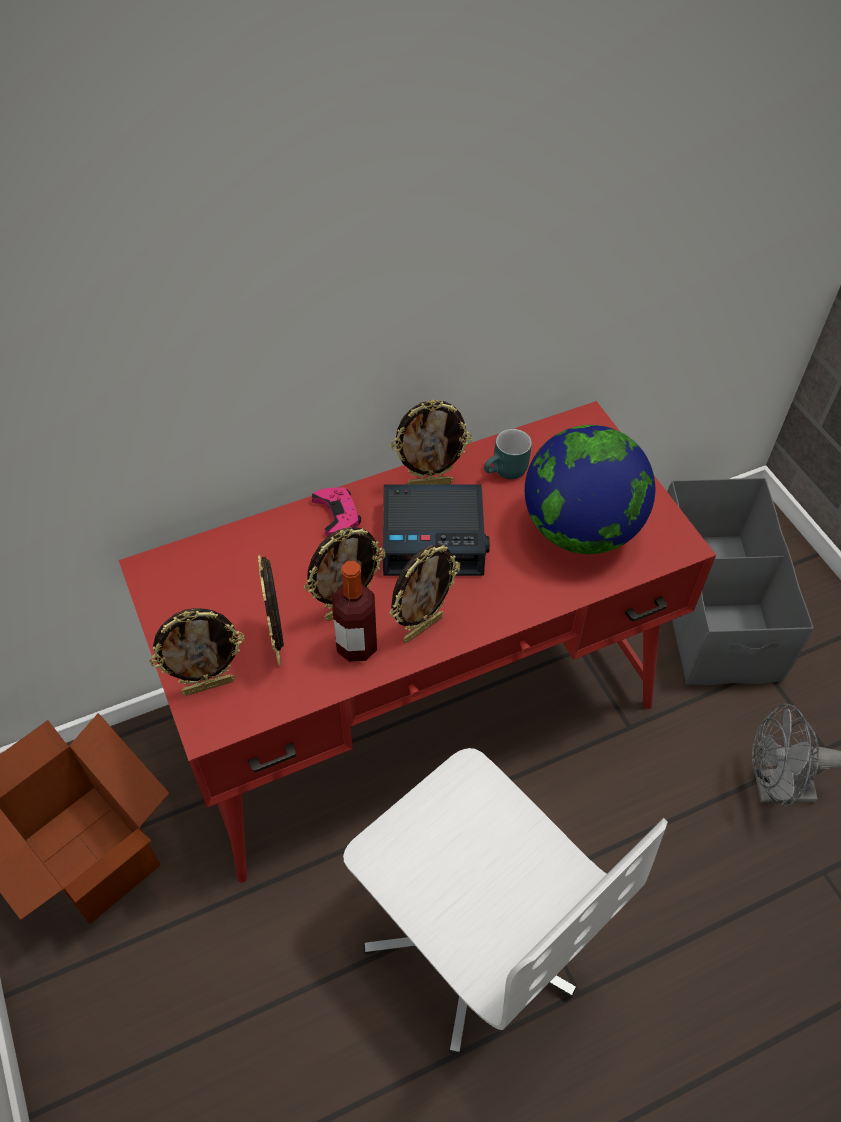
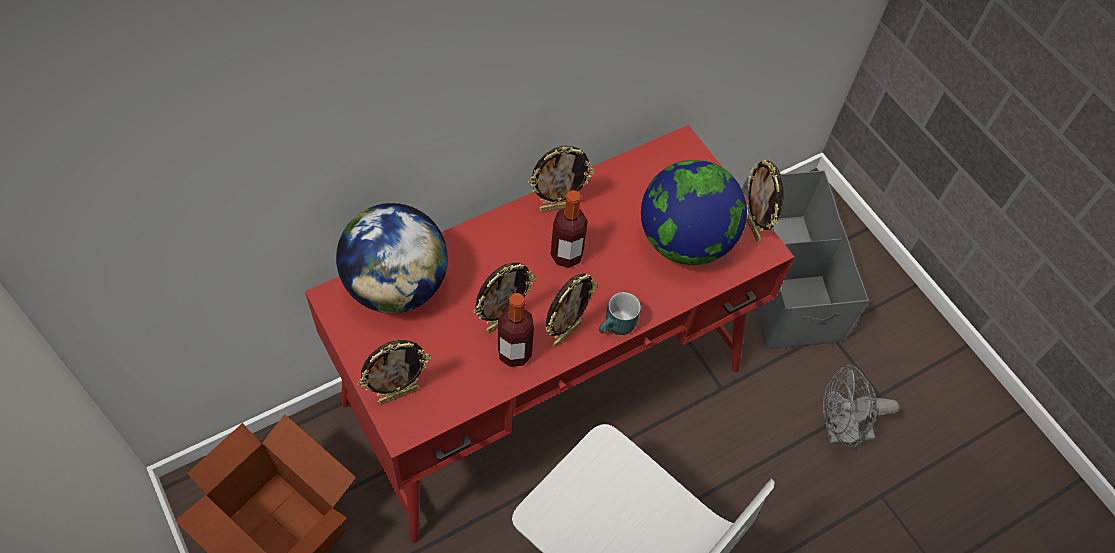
camera: 10 degrees left, 5 degrees up
(226, 560) = (396, 286): none -> globe
(278, 645) = (450, 356): picture frame -> picture frame (753, 227)
(337, 514) = (483, 239): pink game controller -> none
(434, 537) = (566, 255): alarm clock -> bottle
(507, 472) = (620, 193): turquoise mug -> turquoise mug (618, 327)

